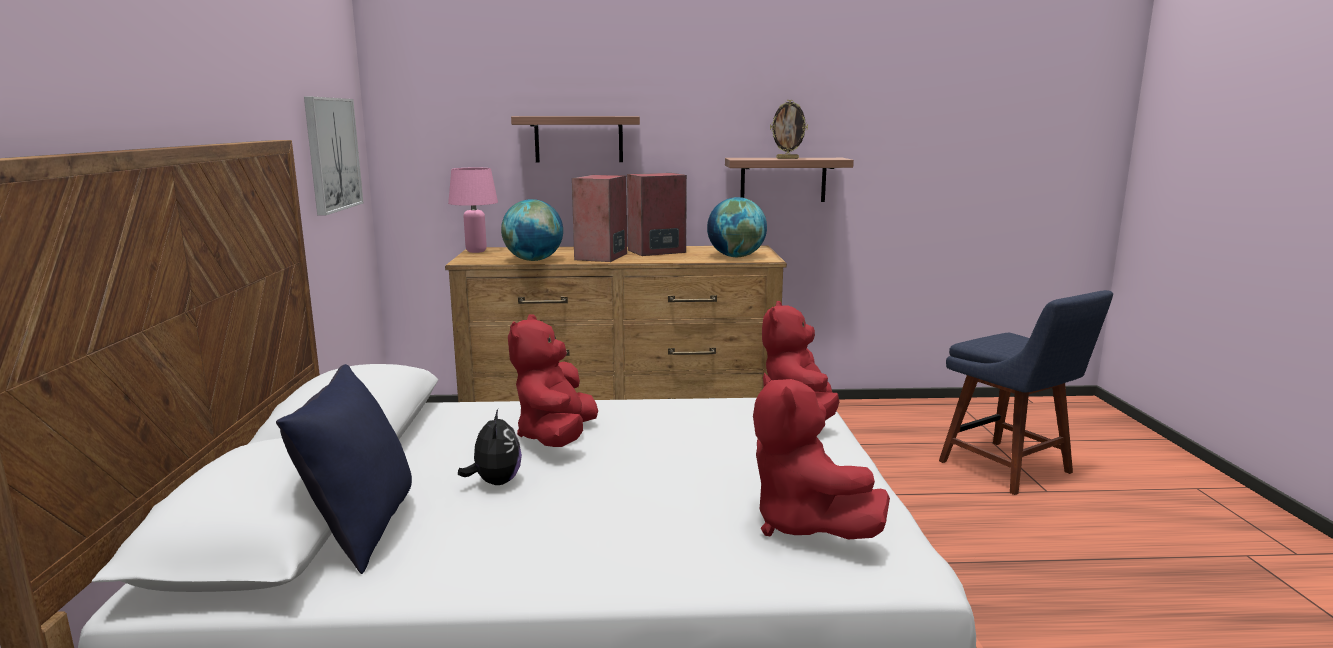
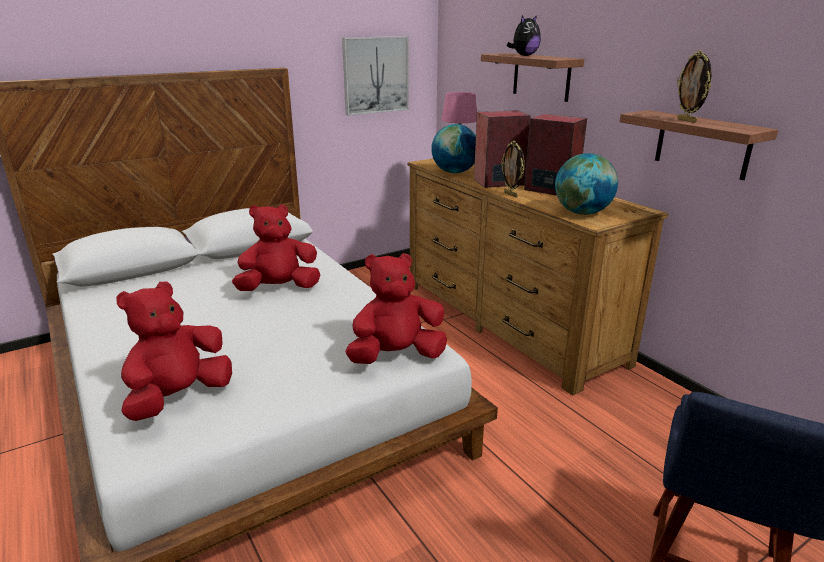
camera: 60 degrees right, 10 degrees up
(360, 531) = (138, 283): blue pillow -> none
(495, 482) = (206, 293): plush toy -> plush toy (524, 55)
(649, 260) = (511, 194): none -> picture frame

